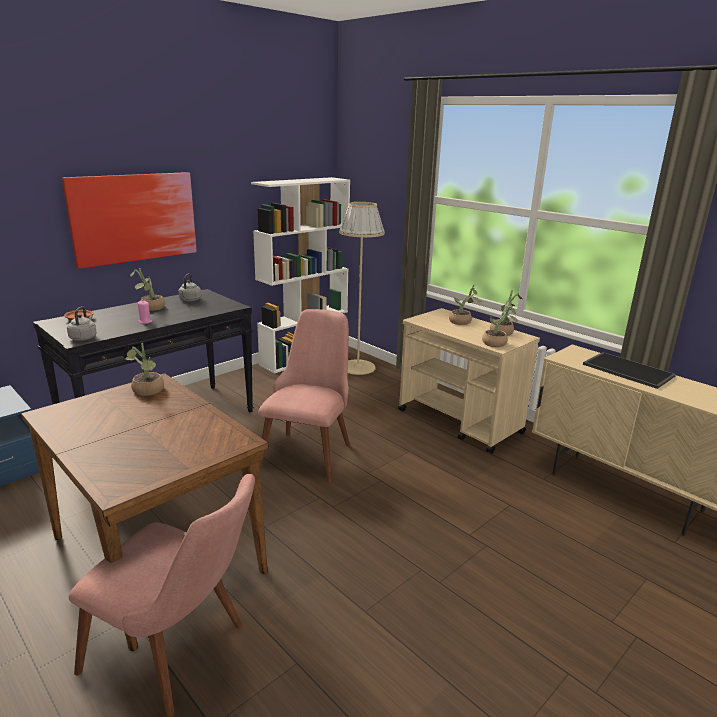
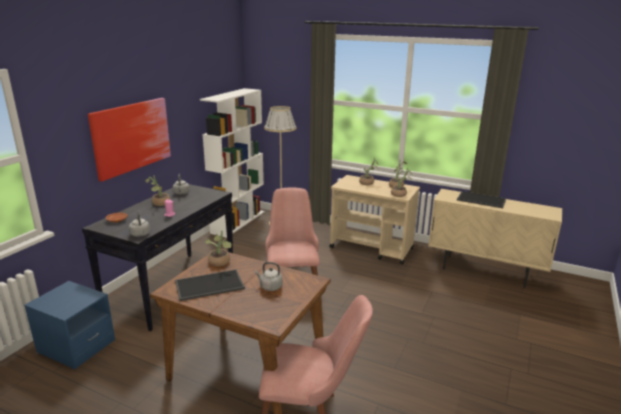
camera: 20 degrees left, 0 degrees up
(99, 418) = (209, 286): none -> tray
(172, 436) = (269, 287): none -> grey kettle

